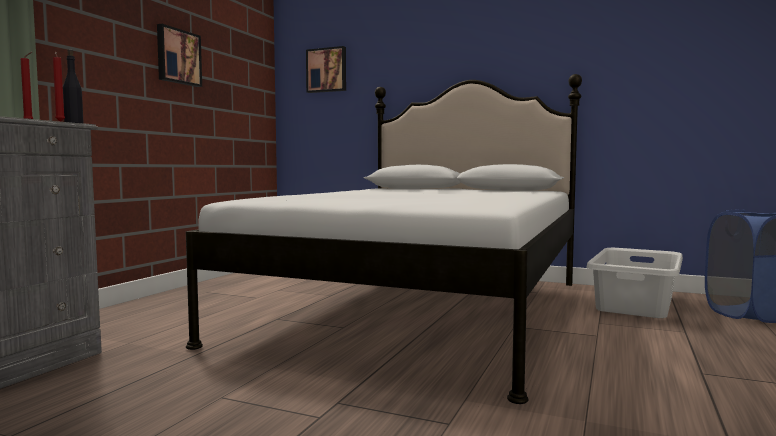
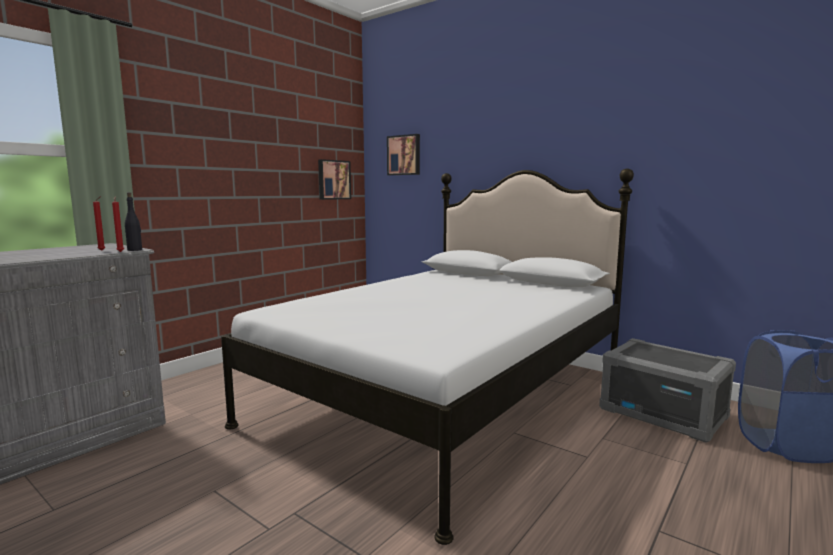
camera: 15 degrees right, 5 degrees up
(178, 57) = (264, 158): picture -> picture (333, 180)
(636, 304) = (663, 413): grey laundry basket -> grey storage box

